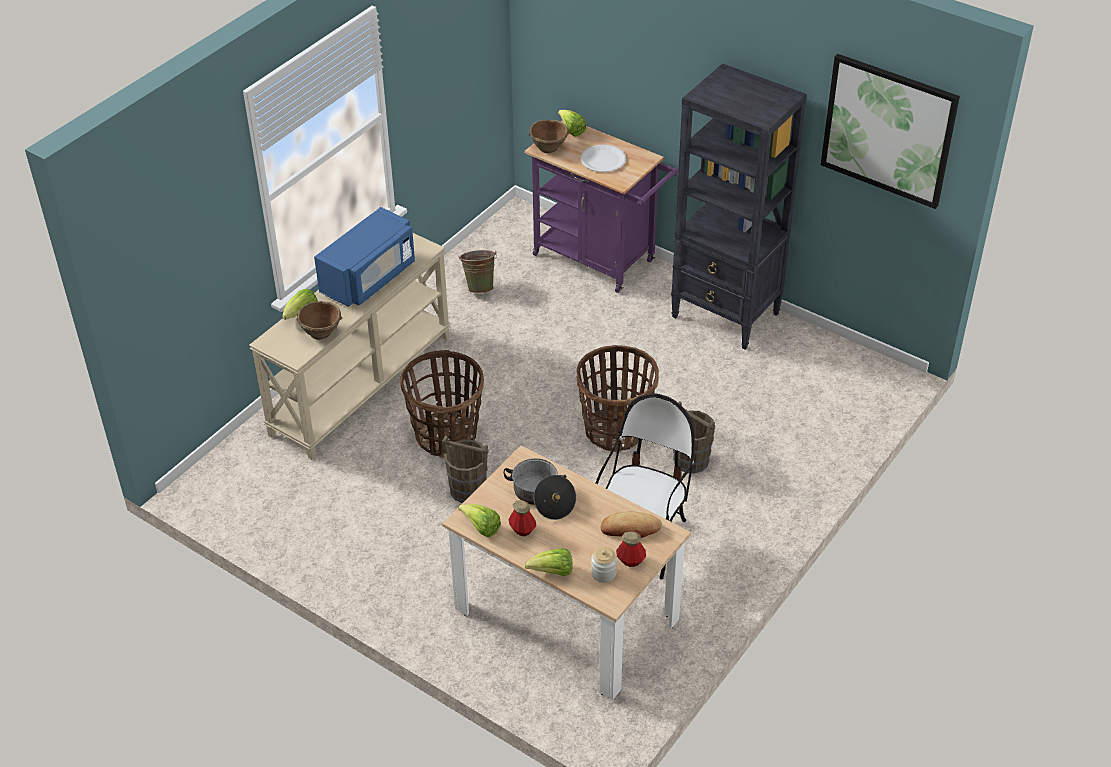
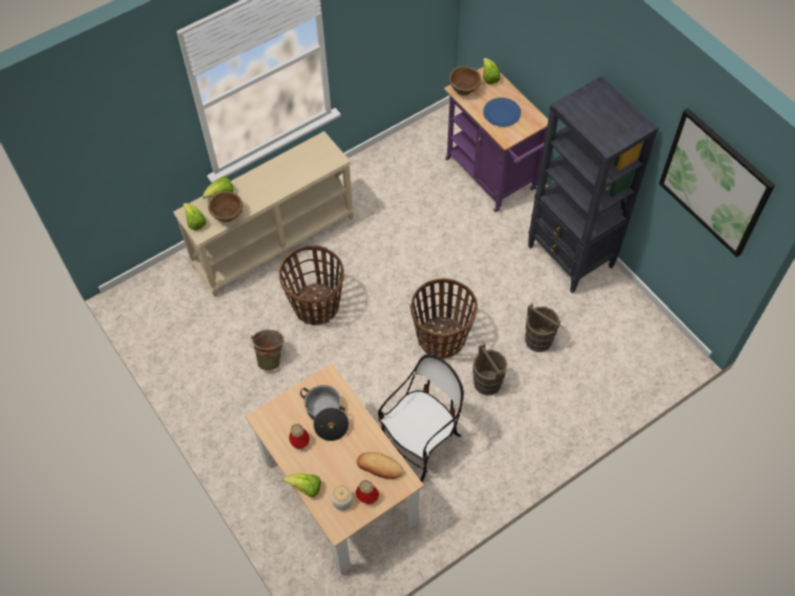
camera: 20 degrees right, 15 degrees up
(369, 278) = (283, 174): blue microwave -> none
(468, 490) = (313, 358): brown bucket -> brown bucket (538, 340)
(480, 286) = (394, 177): green bucket -> green bucket (271, 357)
(481, 528) = (271, 430): lettuce -> lettuce (195, 222)
(603, 160) = (501, 113): white plate -> blue plate

